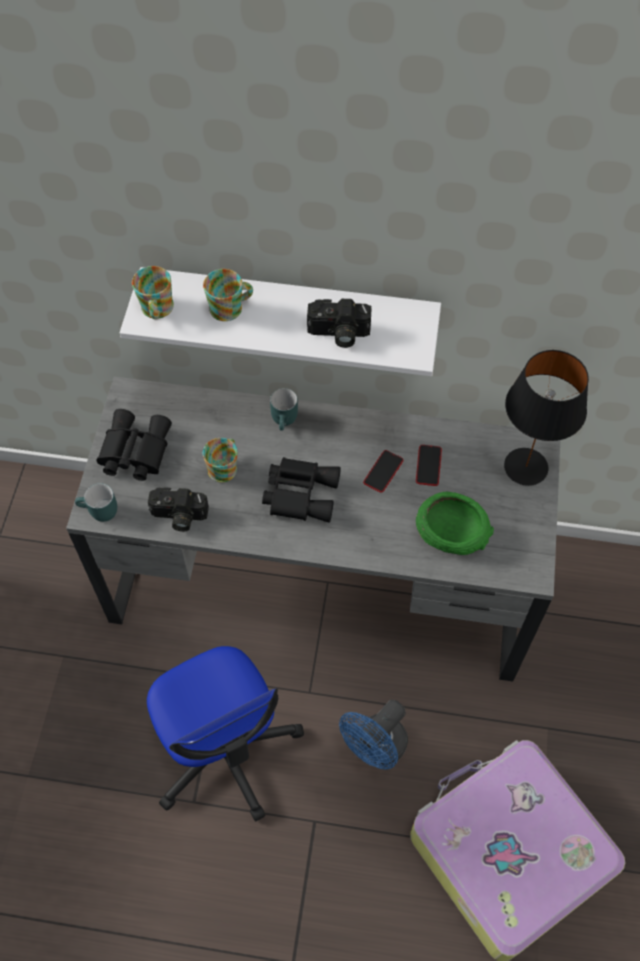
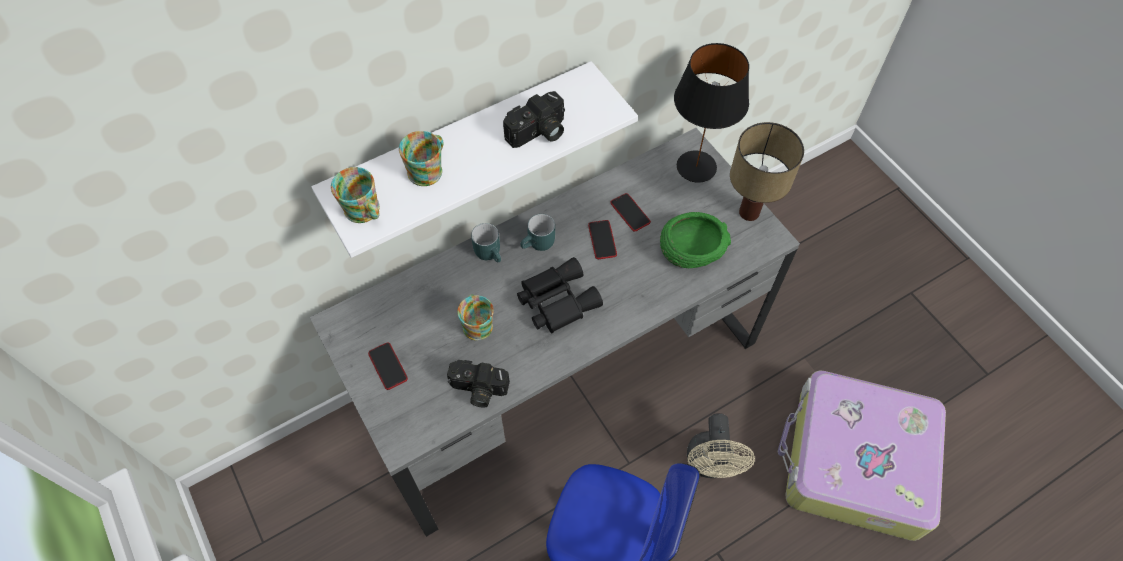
camera: 40 degrees left, 0 degrees up
(99, 512) = (406, 437): turquoise mug -> turquoise mug (539, 245)
(133, 451) = (388, 366): black binoculars -> phone
(178, 516) = (477, 390): camera -> camera turned 45 degrees clockwise
(375, 748) = (710, 464): blue fan -> beige fan
(534, 536) = (749, 211): none -> table lamp

